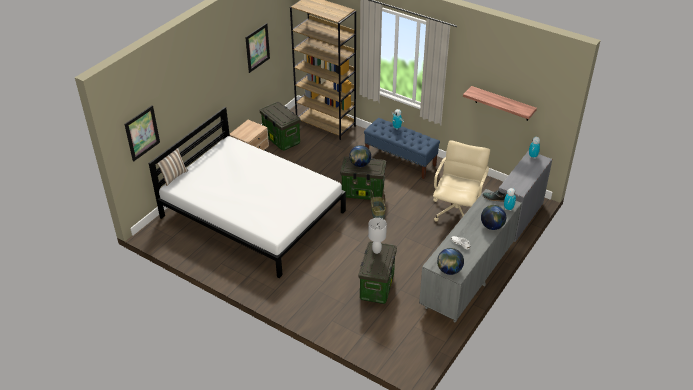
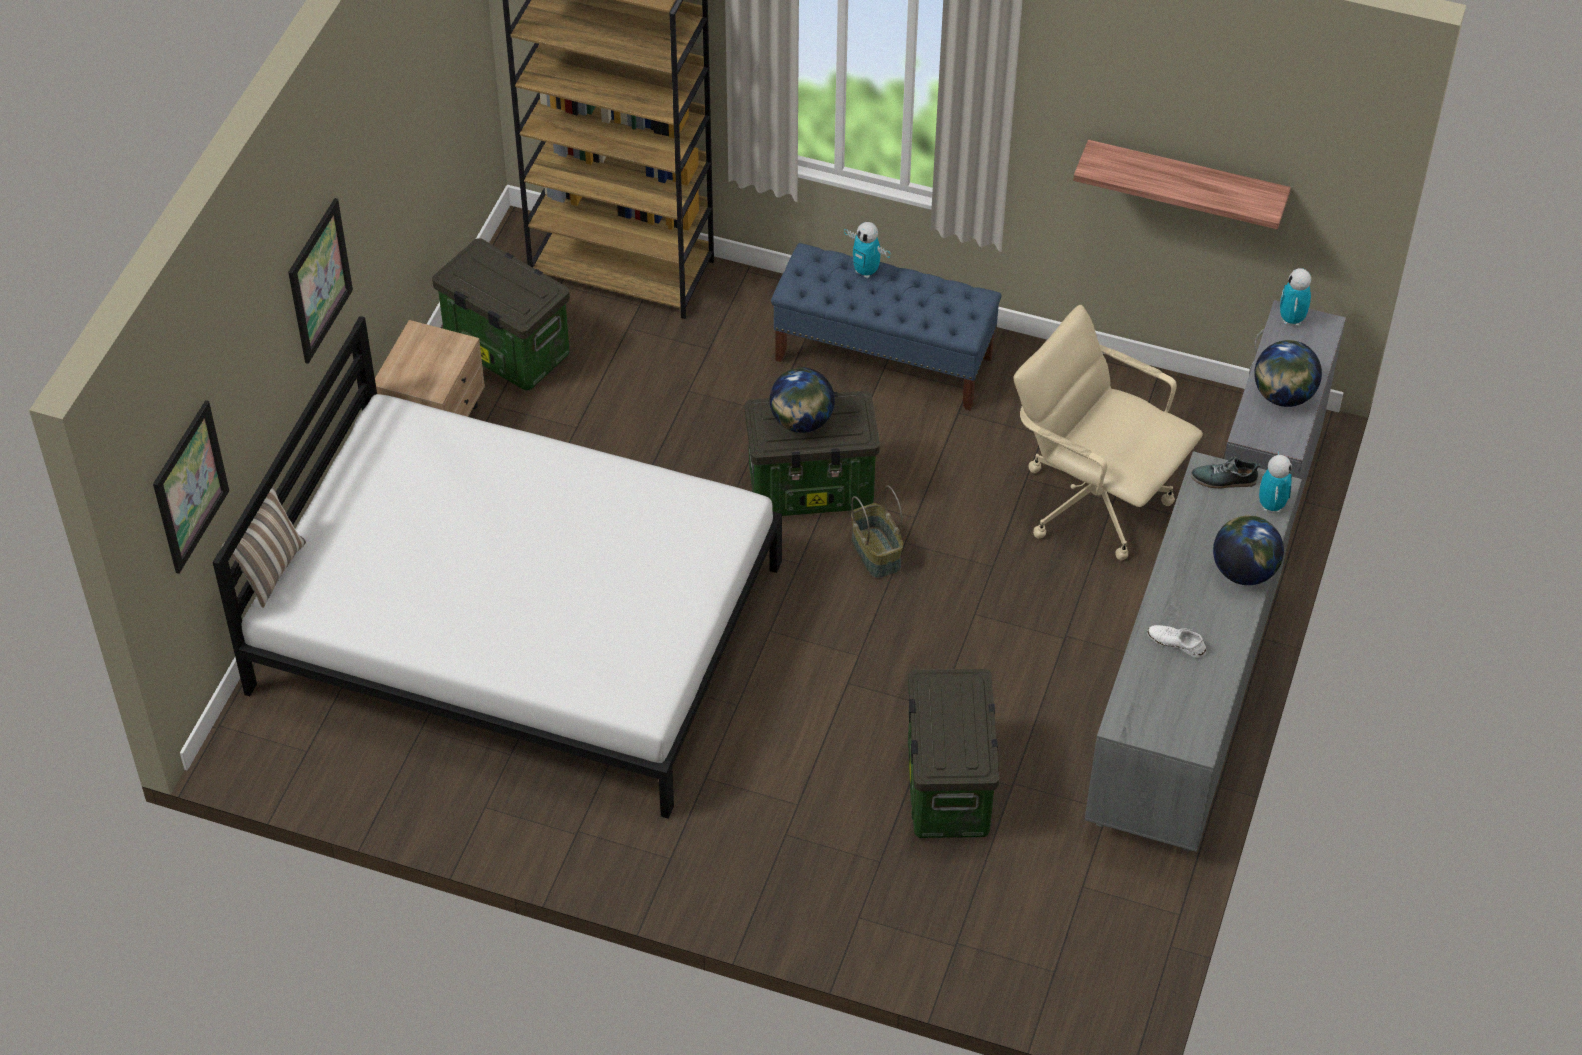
camera: 15 degrees left, 10 degrees up
(257, 47) = (414, 108): picture -> picture (319, 280)
(376, 251) = (942, 699): white table lamp -> none
(449, 270) = (1171, 733): globe -> globe (1283, 395)
(457, 211) = (1094, 501): beige office chair -> beige office chair turned 60 degrees counterclockwise

